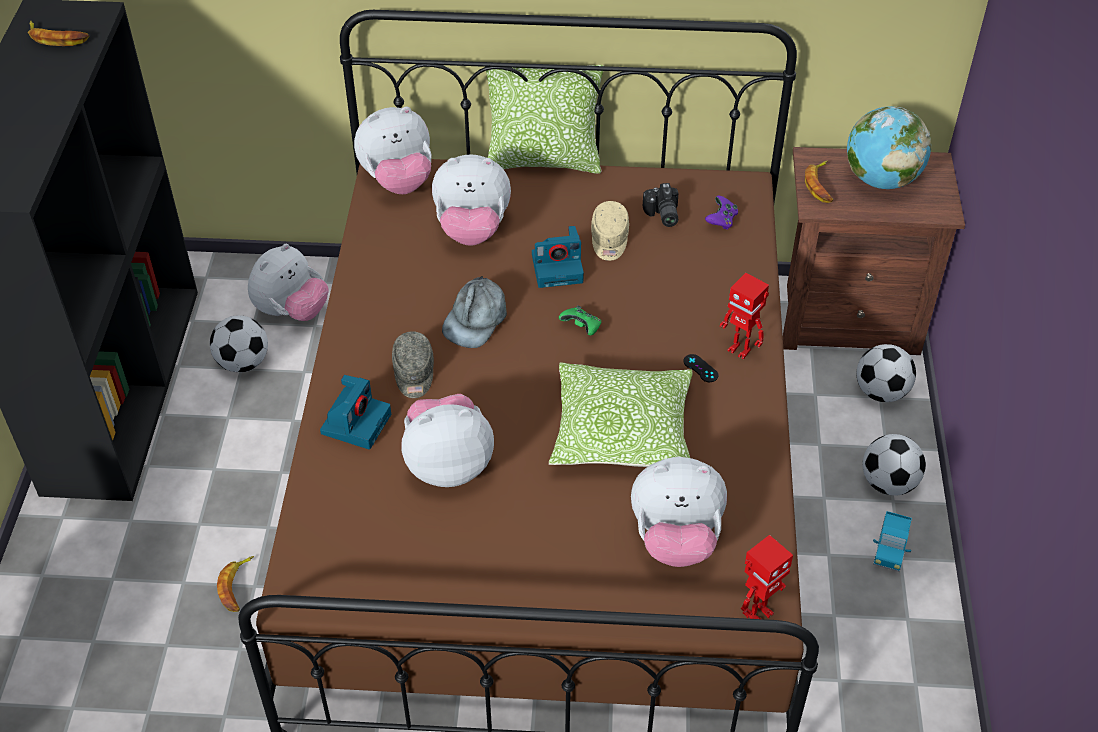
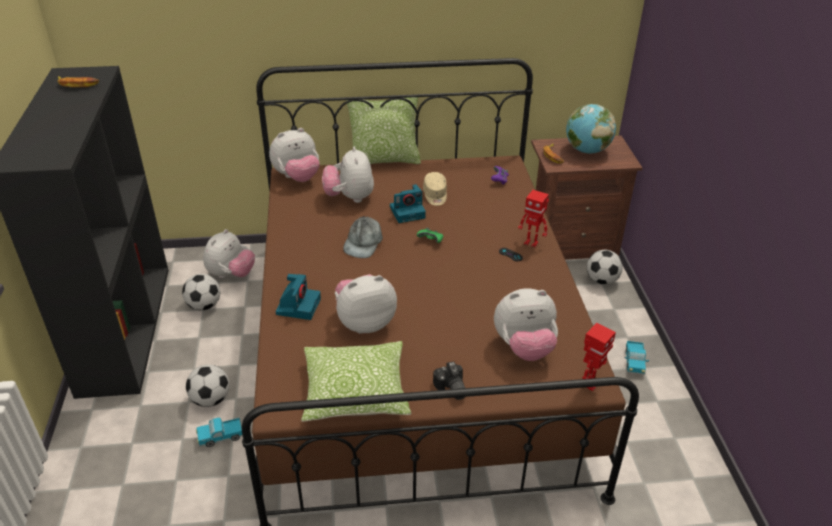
camera: 10 degrees left, 10 degrees down
(237, 587) = (220, 437): banana -> toy truck
(414, 373) = (330, 275): grey cap -> none
(472, 230) = (349, 198): plush toy -> plush toy turned 90 degrees clockwise
(622, 432) = (472, 293): pillow -> pillow (355, 392)
(661, 215) = (463, 180): camera -> camera (450, 389)
(888, 483) = (621, 327): football -> football (210, 399)

